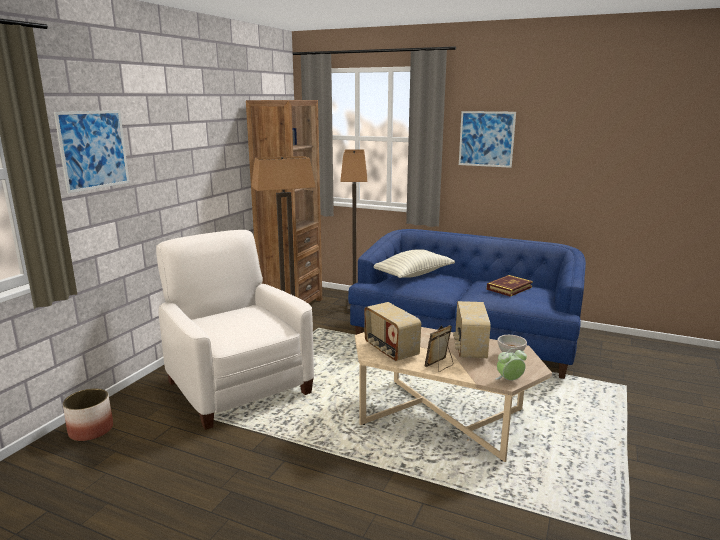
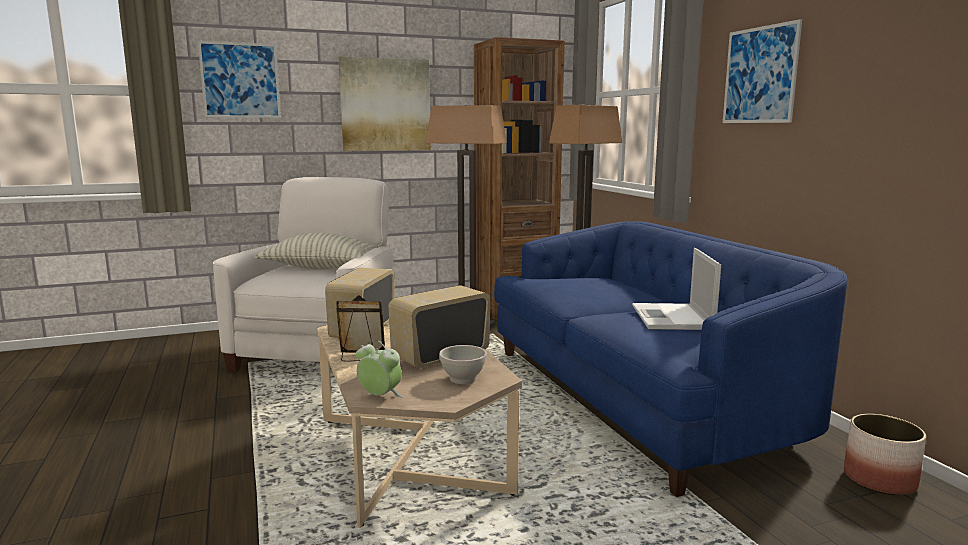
camera: 45 degrees right, 5 degrees down
(91, 430) = (179, 343): planter -> planter (879, 479)
(197, 158) = (385, 105): none -> picture
(413, 275) = (589, 280): pillow -> pillow (319, 267)
(509, 288) = (672, 318): book -> laptop

